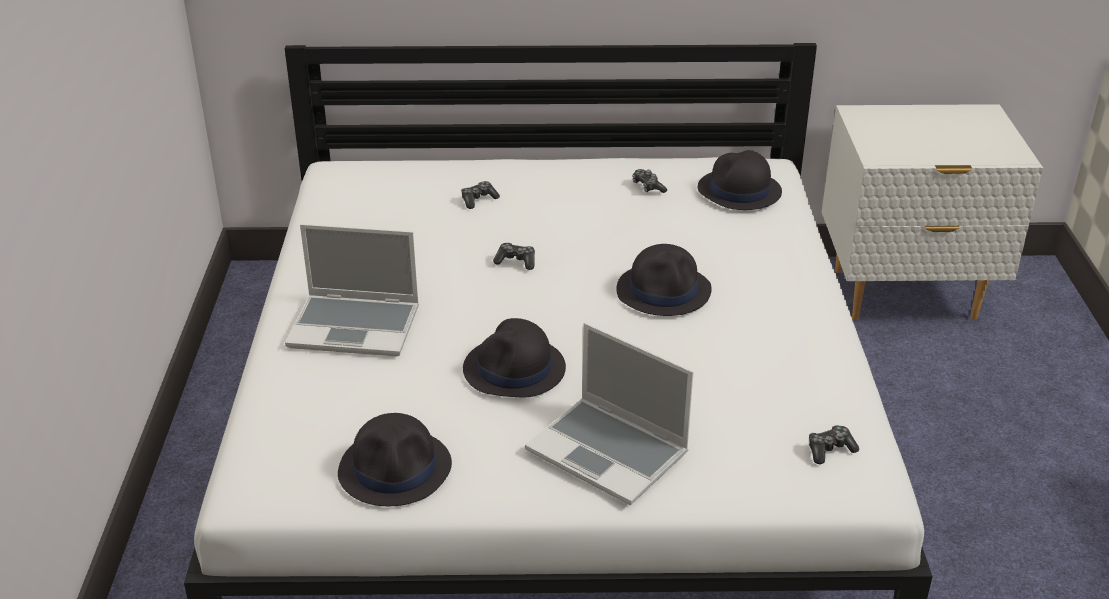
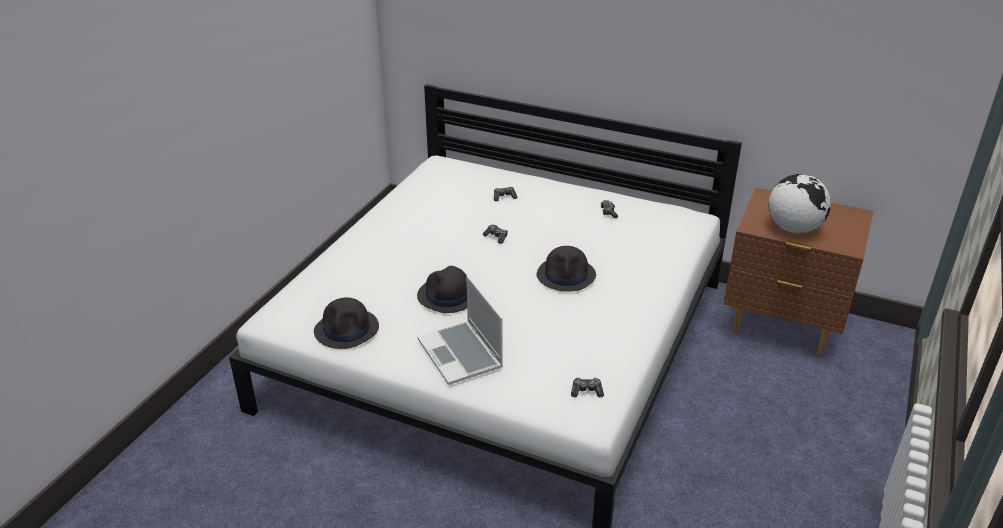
camera: 25 degrees right, 0 degrees up
(356, 327) = (384, 250): laptop -> none
(739, 191) = (662, 228): black hat -> none
(904, 295) = (782, 326): white nightstand -> brown nightstand
(930, 148) = (793, 229): none -> globe

